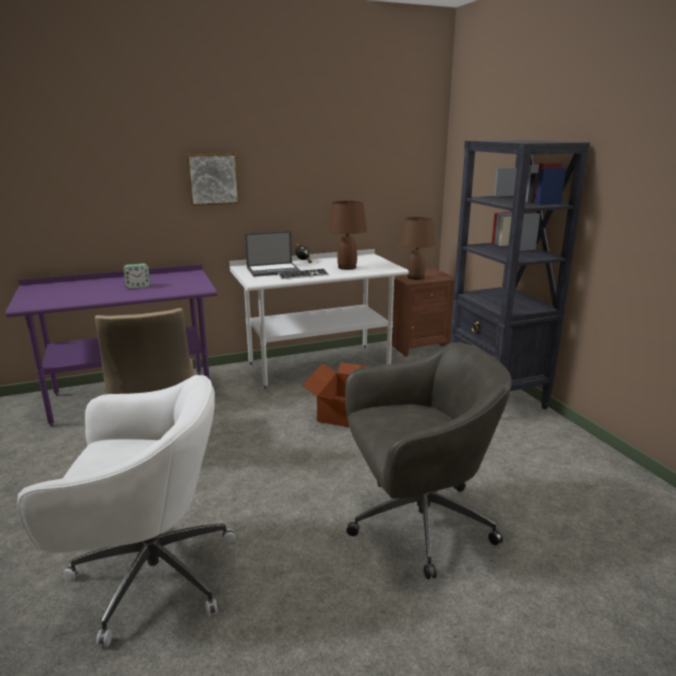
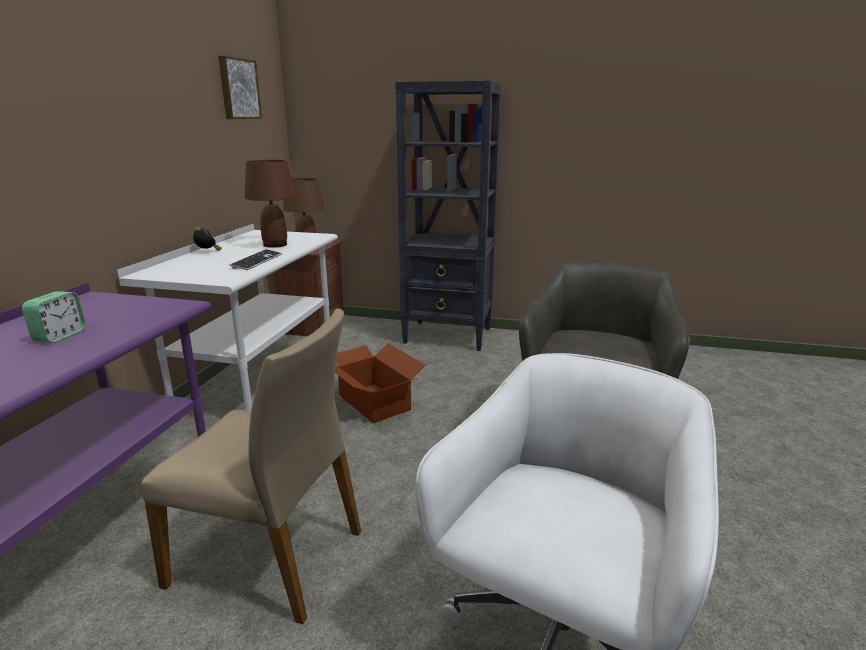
camera: 55 degrees left, 0 degrees up
(213, 179) = (72, 136): picture -> picture (238, 89)
(274, 270) = (201, 266): laptop -> none

